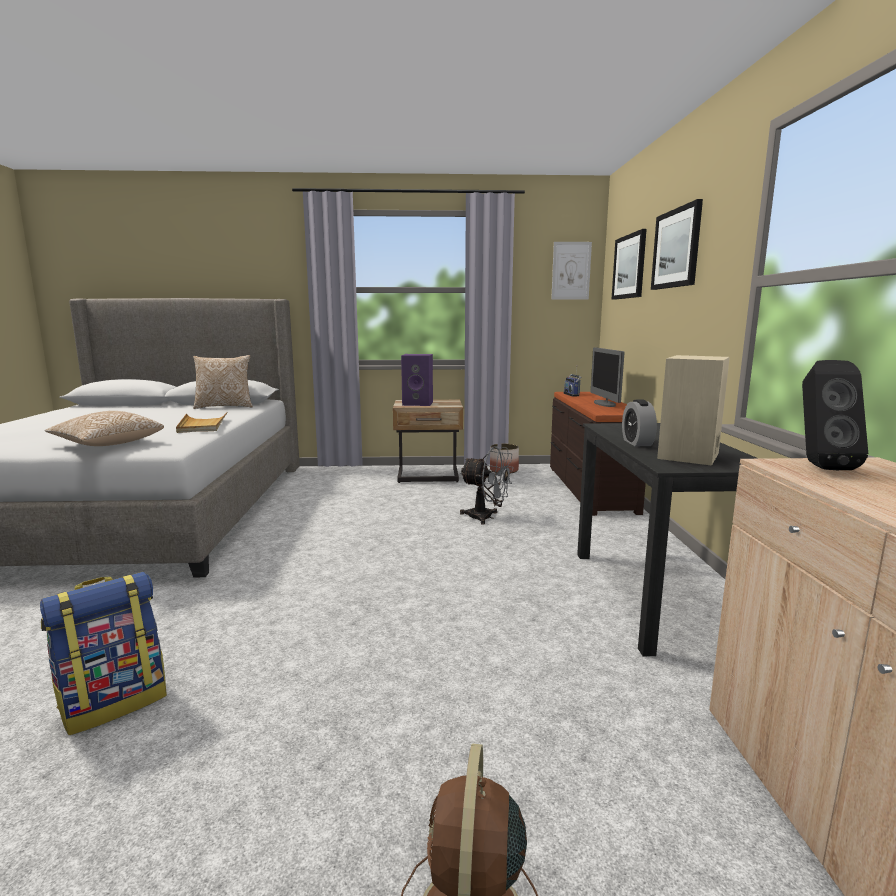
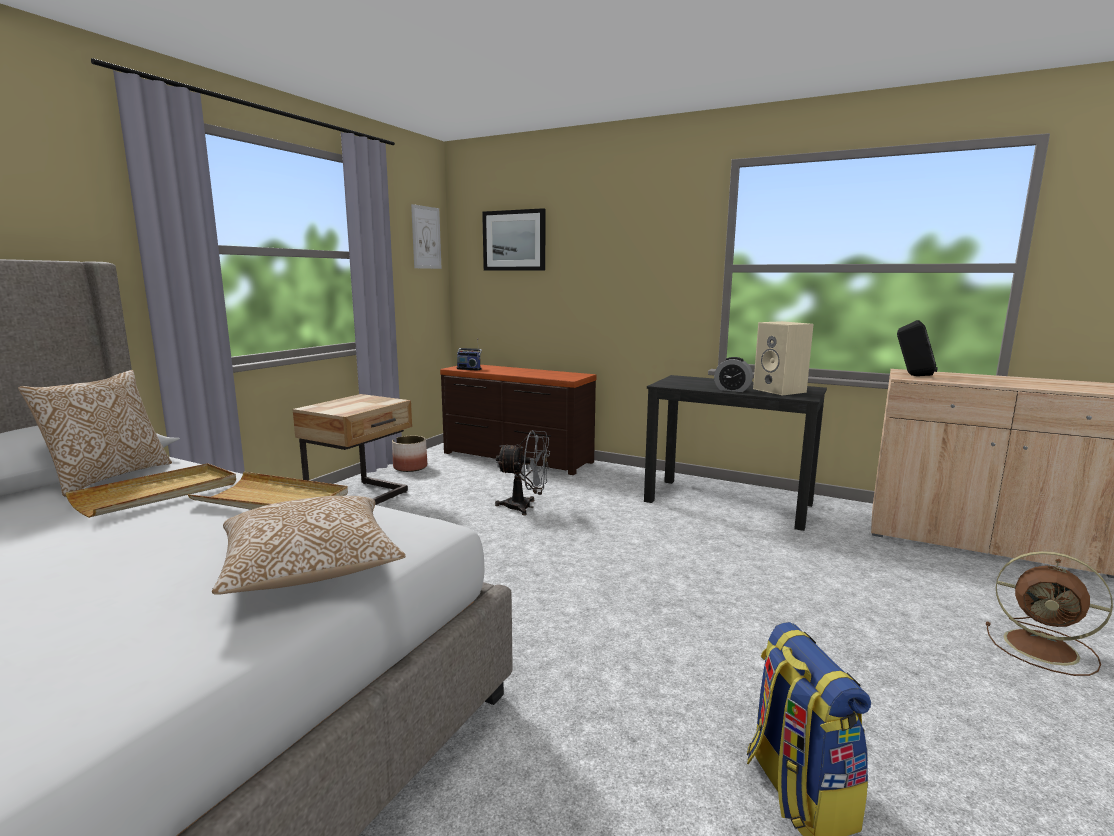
camera: 60 degrees left, 0 degrees up
(203, 414) = (158, 494): none -> beige tray
(418, 403) = (348, 406): purple speaker -> none
(486, 517) = (525, 507): grey fan -> grey fan turned 45 degrees clockwise
(604, 404) = (532, 372): monitor -> none
(676, 248) = (607, 233): picture -> none

